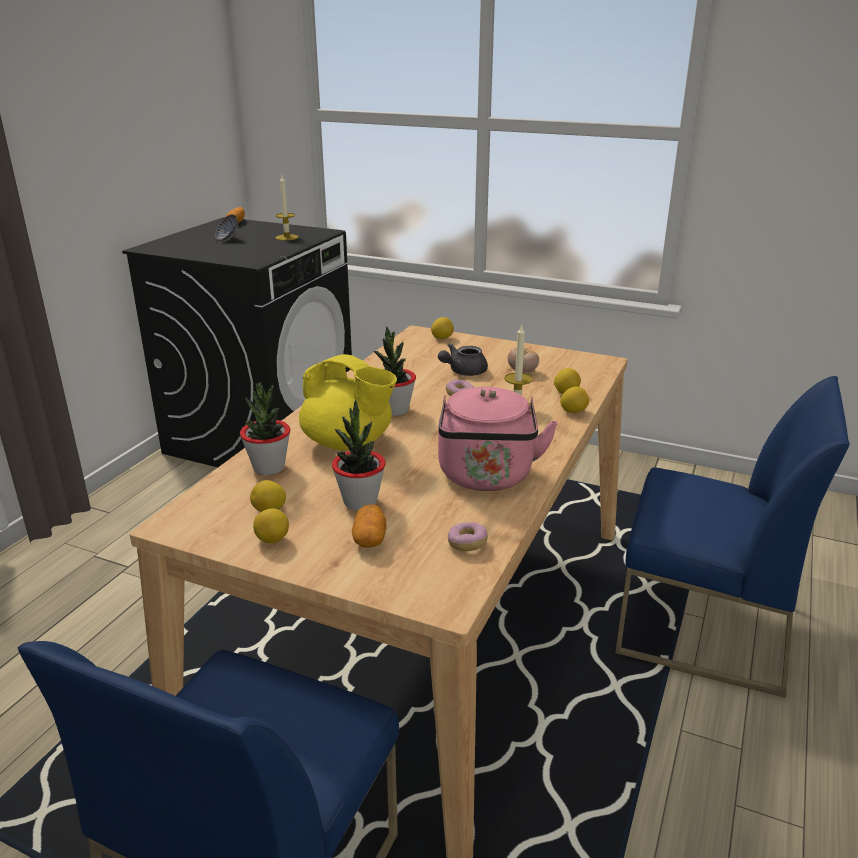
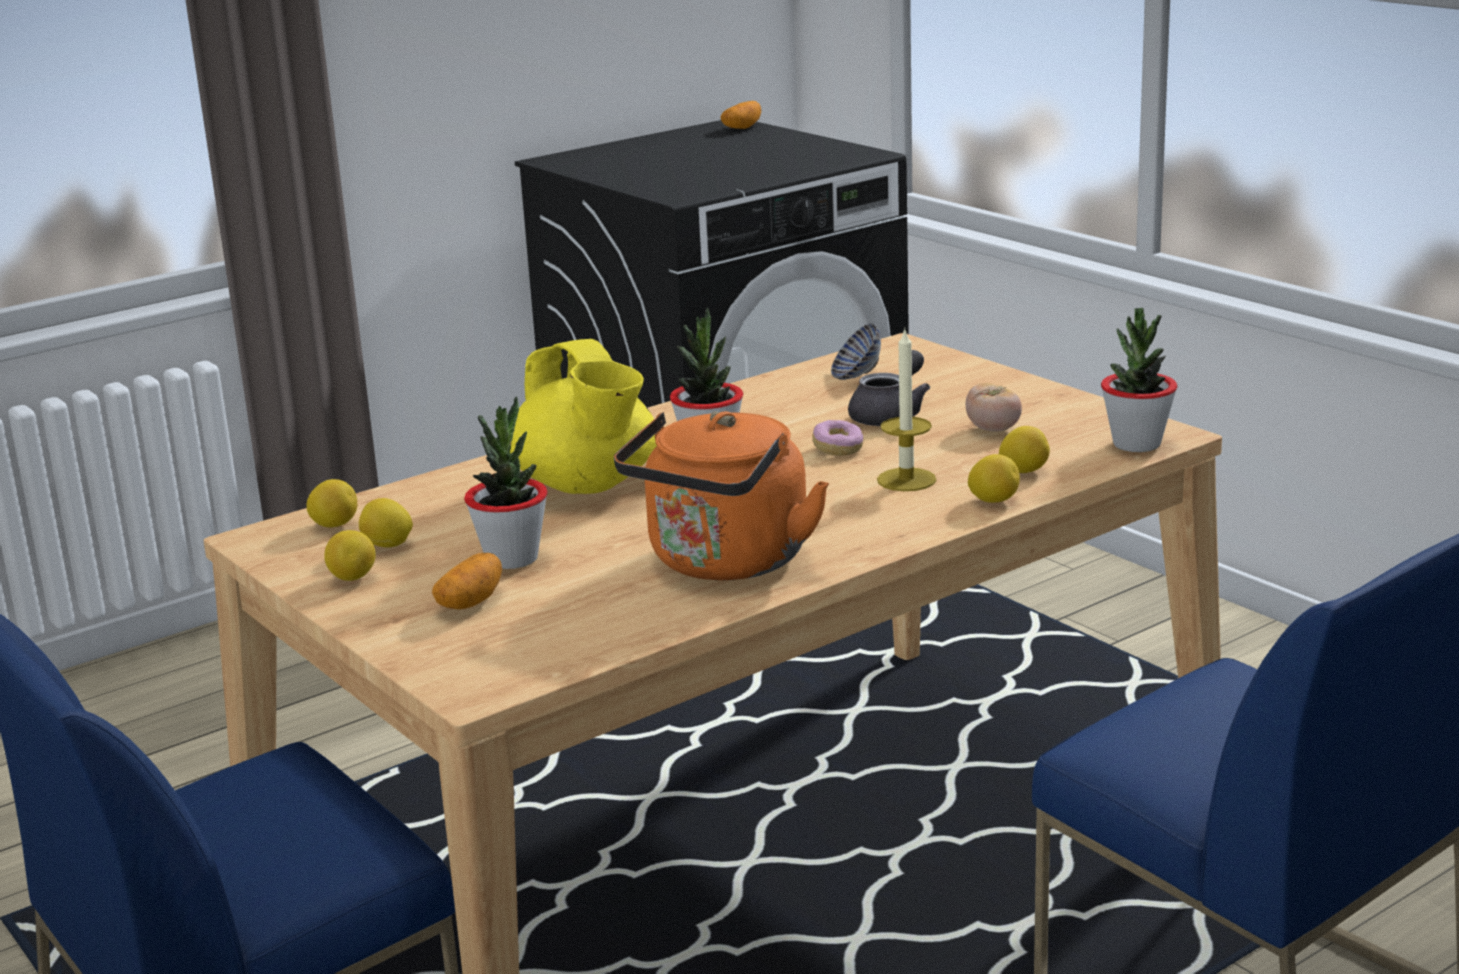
camera: 30 degrees right, 5 degrees down
(227, 239) = (691, 155): bowl -> bowl (856, 376)
(269, 468) = (445, 496): potted plant -> potted plant (1136, 444)
(287, 237) = (788, 159): candle -> none
(442, 338) = (927, 359): lemon -> lemon (335, 525)
(463, 372) = (891, 415): grey teapot -> grey teapot turned 135 degrees clockwise
(467, 544) = (588, 635): donut -> none
(486, 478) = (725, 563): pink kettle -> orange kettle

